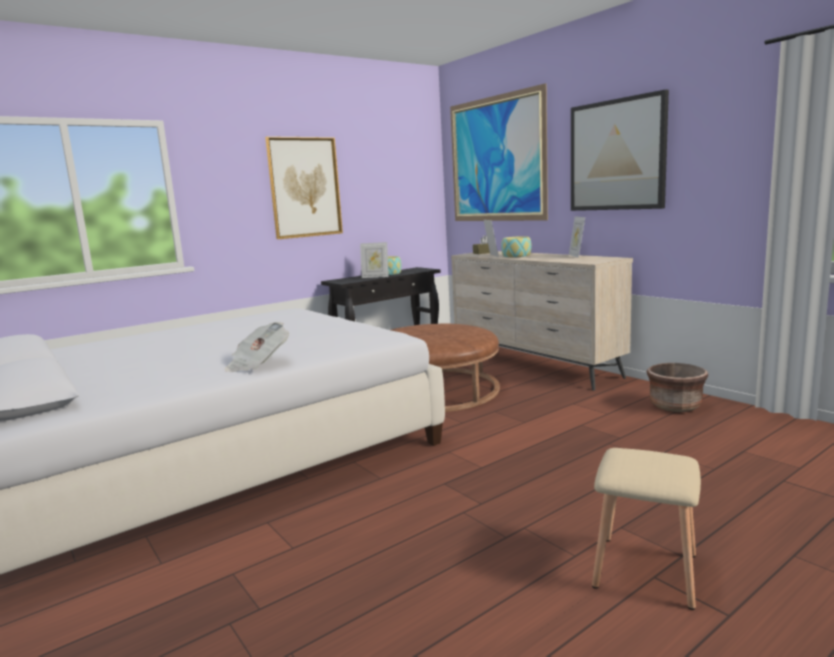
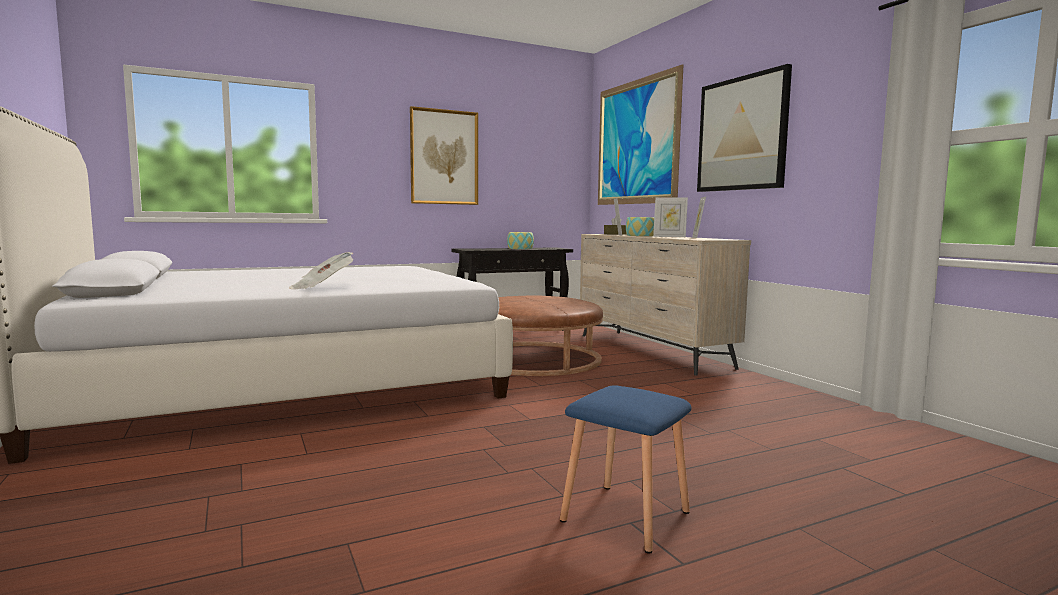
camera: 10 degrees right, 5 degrees down
(375, 277) = (504, 249): picture frame -> picture frame (669, 237)
(643, 570) = (623, 516): beige stool -> blue stool
(675, 406) = (772, 396): brown planter -> none

